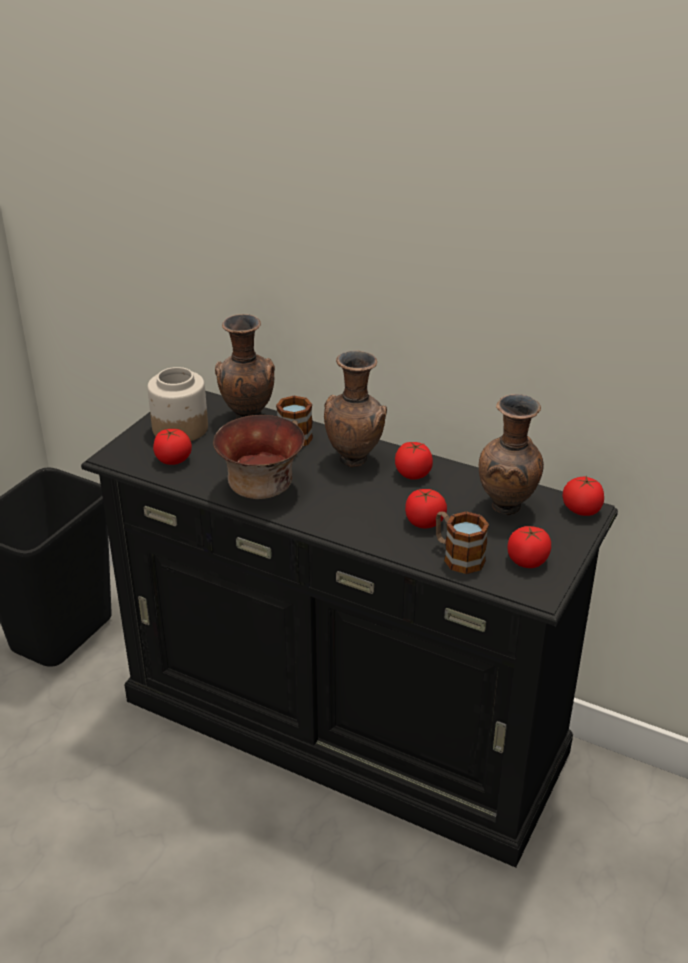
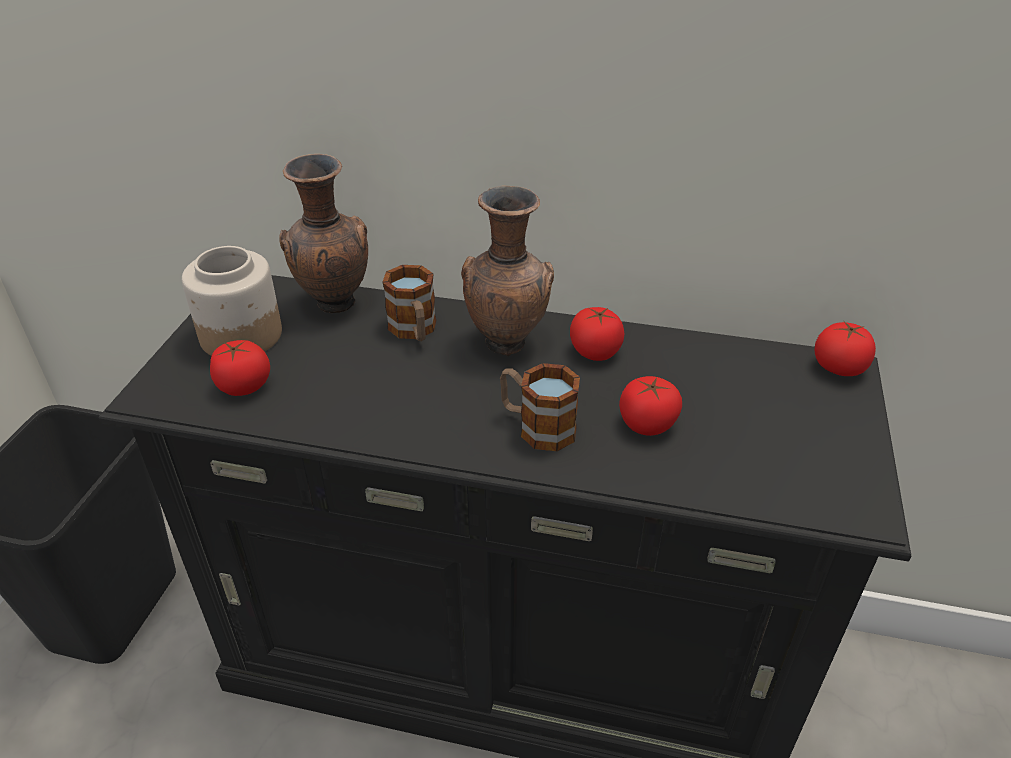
camera: 15 degrees left, 5 degrees up
(261, 487) = (390, 409): bowl -> none
(457, 556) = (720, 472): mug -> mug (537, 426)
(507, 508) = (745, 382): brown vase -> none
(527, 561) = (818, 461): tomato -> none

